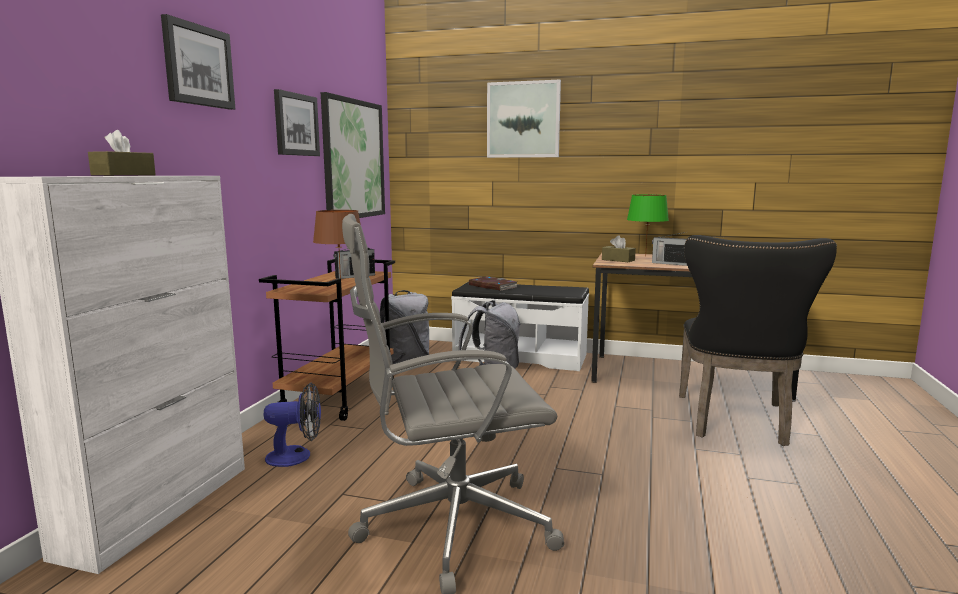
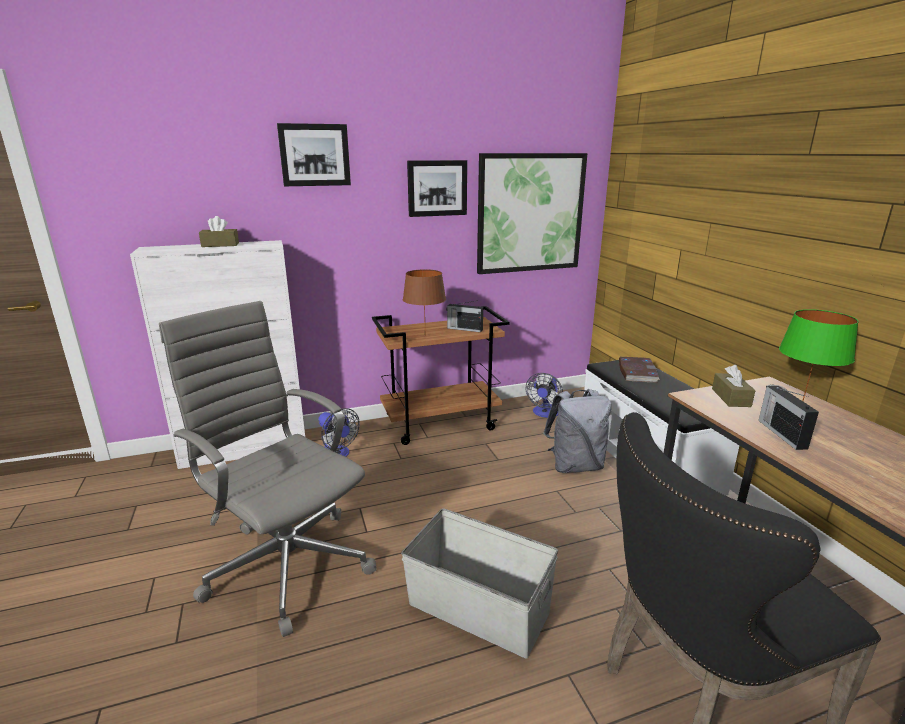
camera: 55 degrees right, 10 degrees up
(405, 360) = (544, 413): grey backpack -> fan
(523, 120) = (721, 175): picture -> none
(610, 457) = (478, 609): none -> grey storage box

